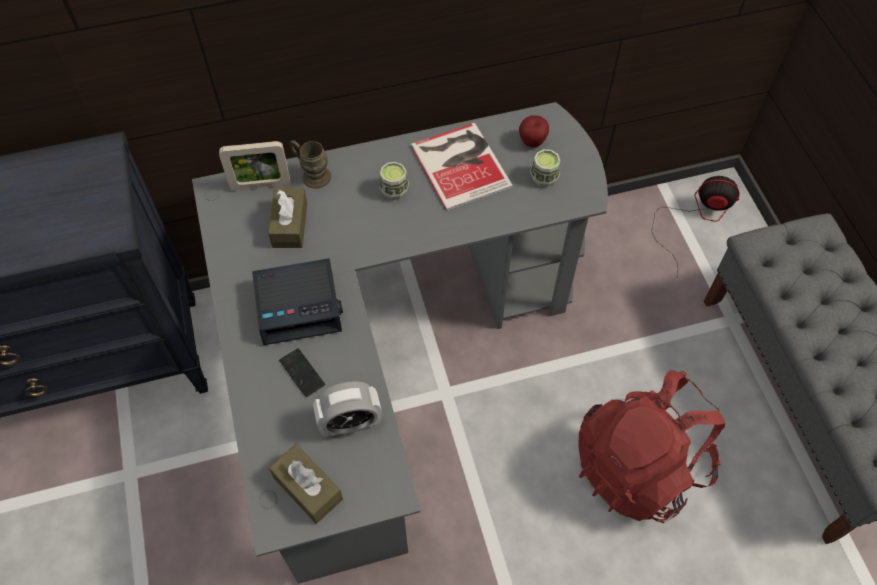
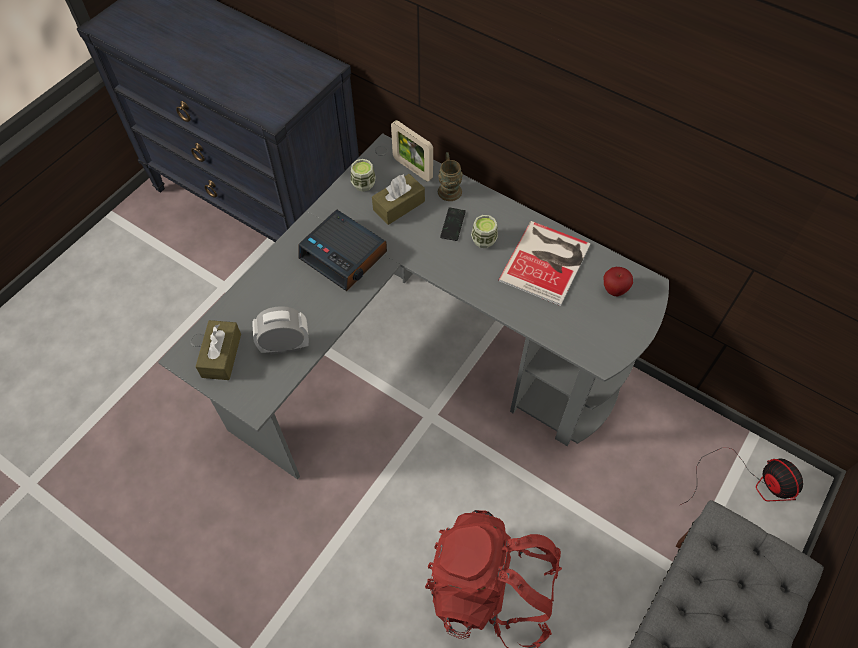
camera: 50 degrees right, 0 degrees up
(302, 373) = (298, 293): phone -> phone (452, 225)
(350, 424) = (285, 345): alarm clock -> alarm clock turned 135 degrees clockwise
(544, 178) = (590, 319): cup -> cup (363, 184)

